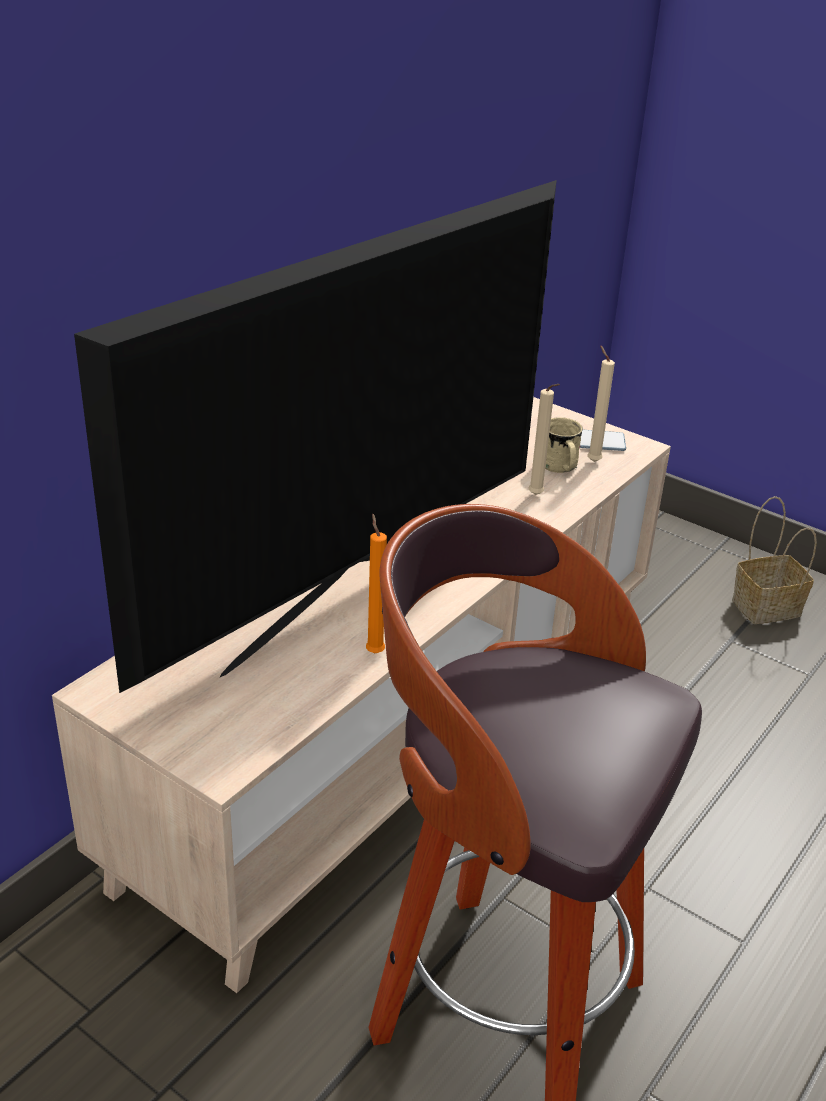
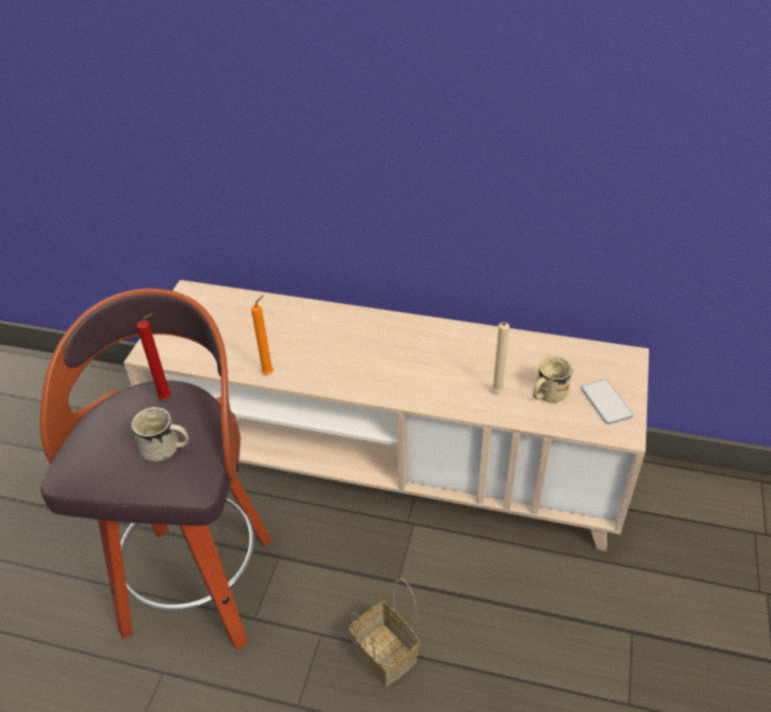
camera: 70 degrees right, 10 degrees up
(347, 599) = (314, 345): television -> none
(480, 682) = (168, 398): none -> red candle
(592, 460) = (575, 409): beige candle -> none
(592, 702) = (166, 450): none -> white mug
(767, 606) = (705, 651): basket -> basket (387, 655)

